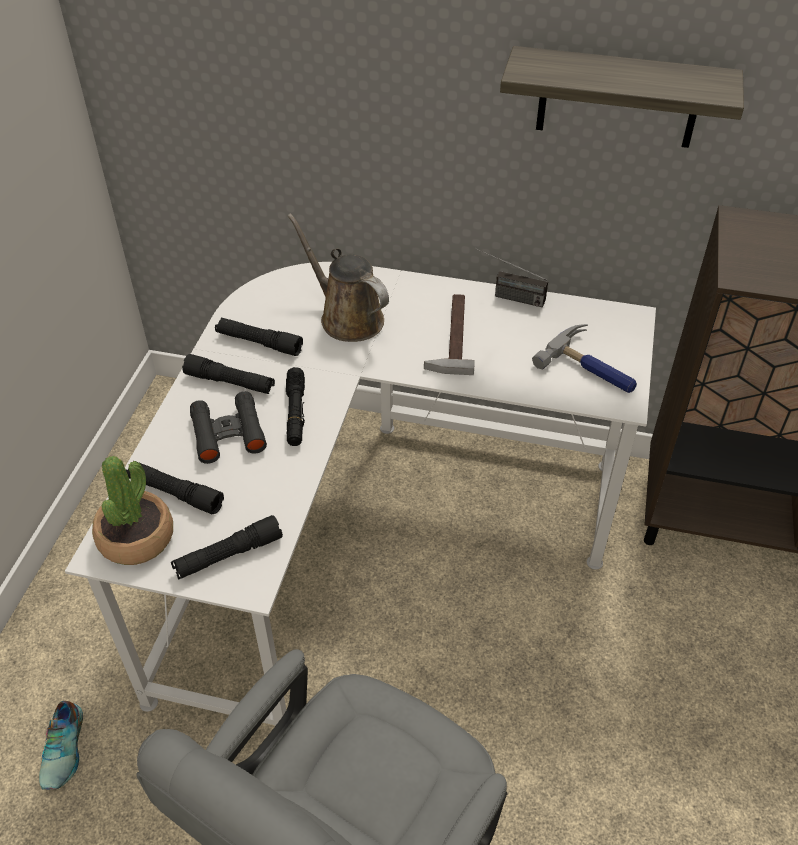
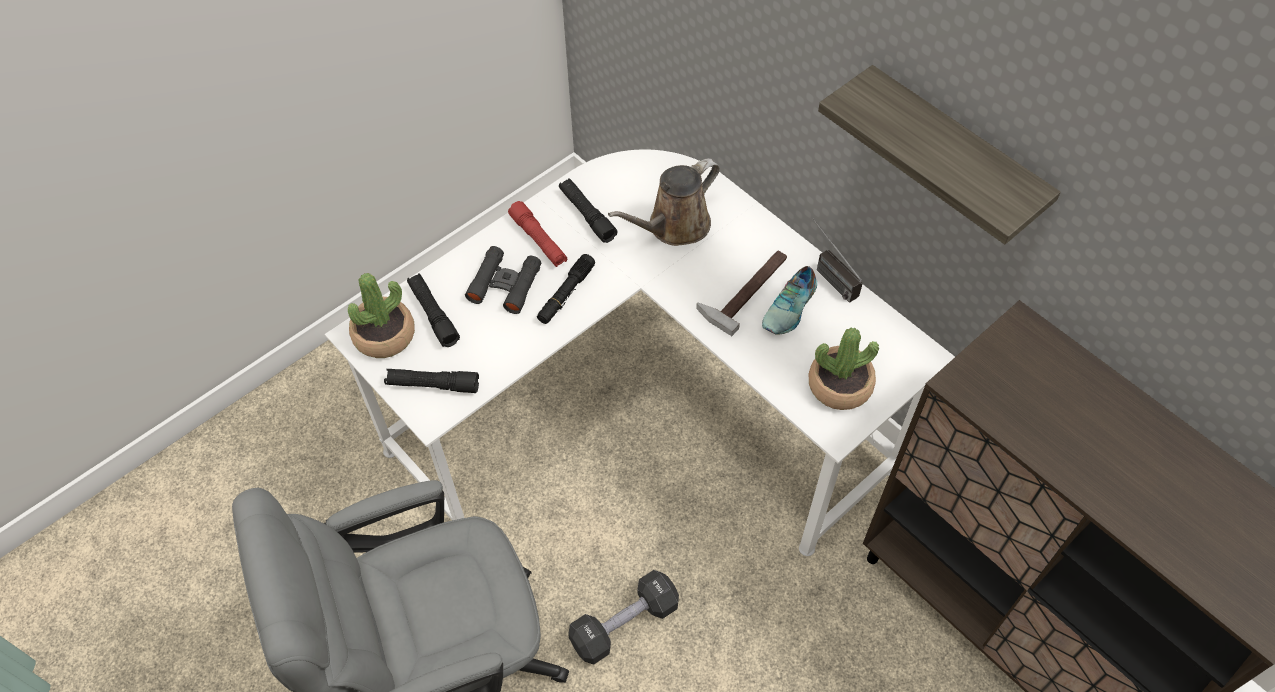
camera: 35 degrees right, 10 degrees up
(65, 749) = (318, 450): shoe -> shoe (791, 308)
(230, 382) = (538, 240): black flashlight -> red flashlight
(347, 317) = (674, 226): brown watering can -> brown watering can turned 120 degrees counterclockwise
(500, 719) = (624, 623): none -> black dumbbell
(593, 368) = (840, 385): hammer -> potted plant

